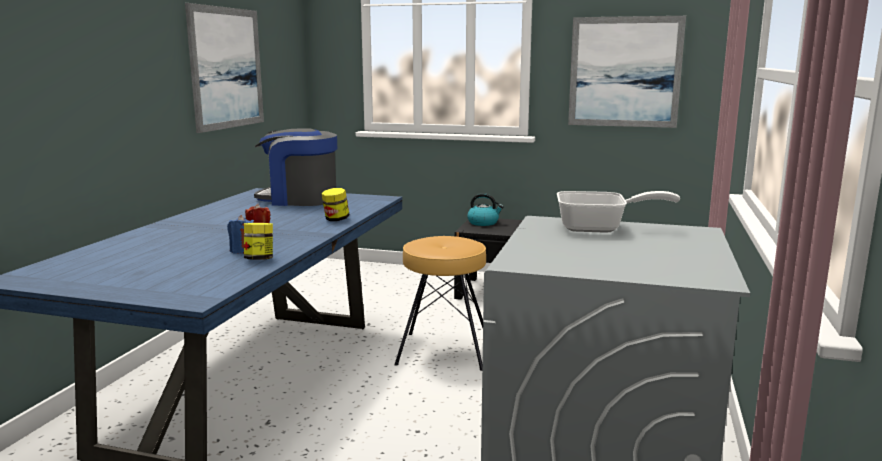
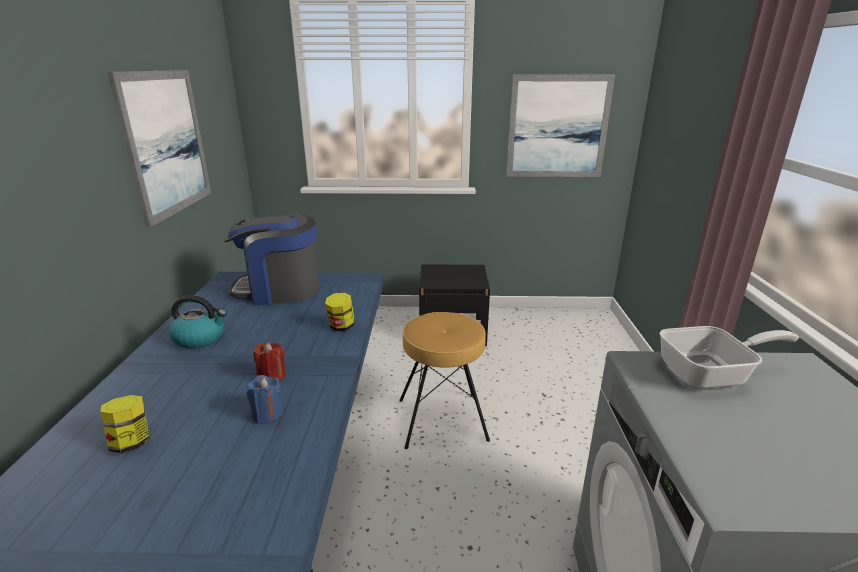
camera: 15 degrees left, 10 degrees up
(259, 259) = (299, 433): jar -> jar (132, 442)
(483, 223) = (438, 272): kettle -> kettle (200, 338)

